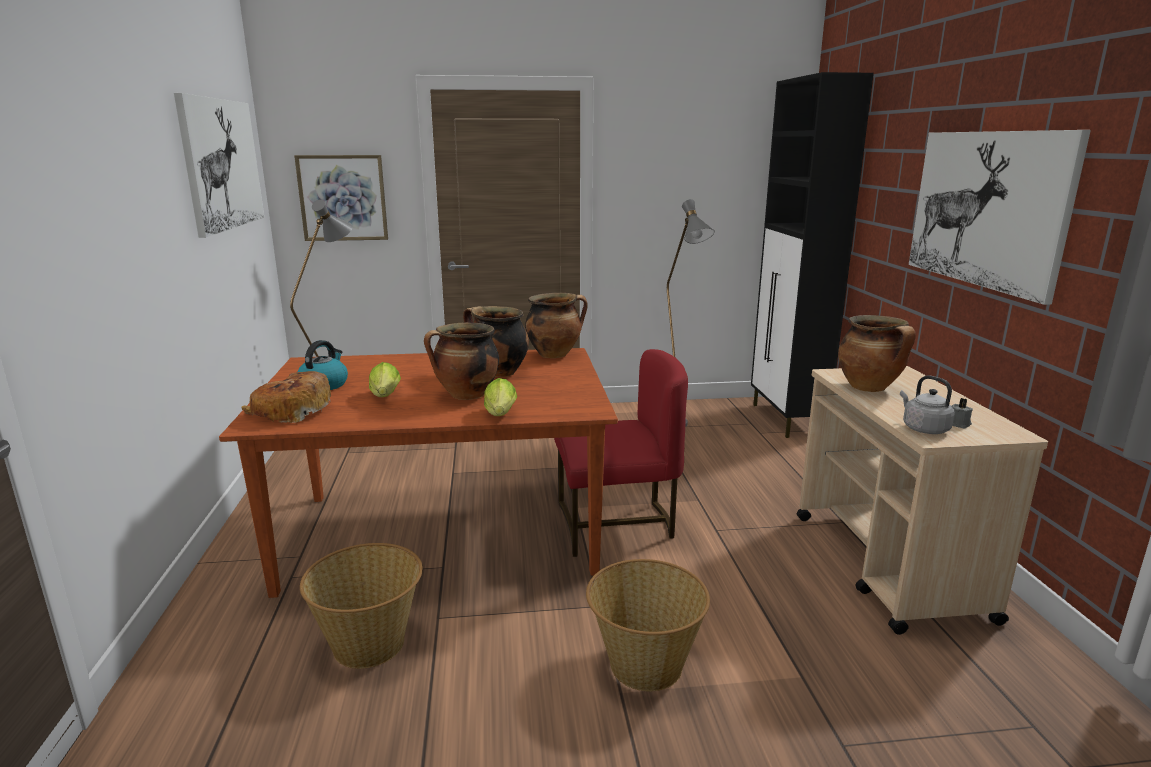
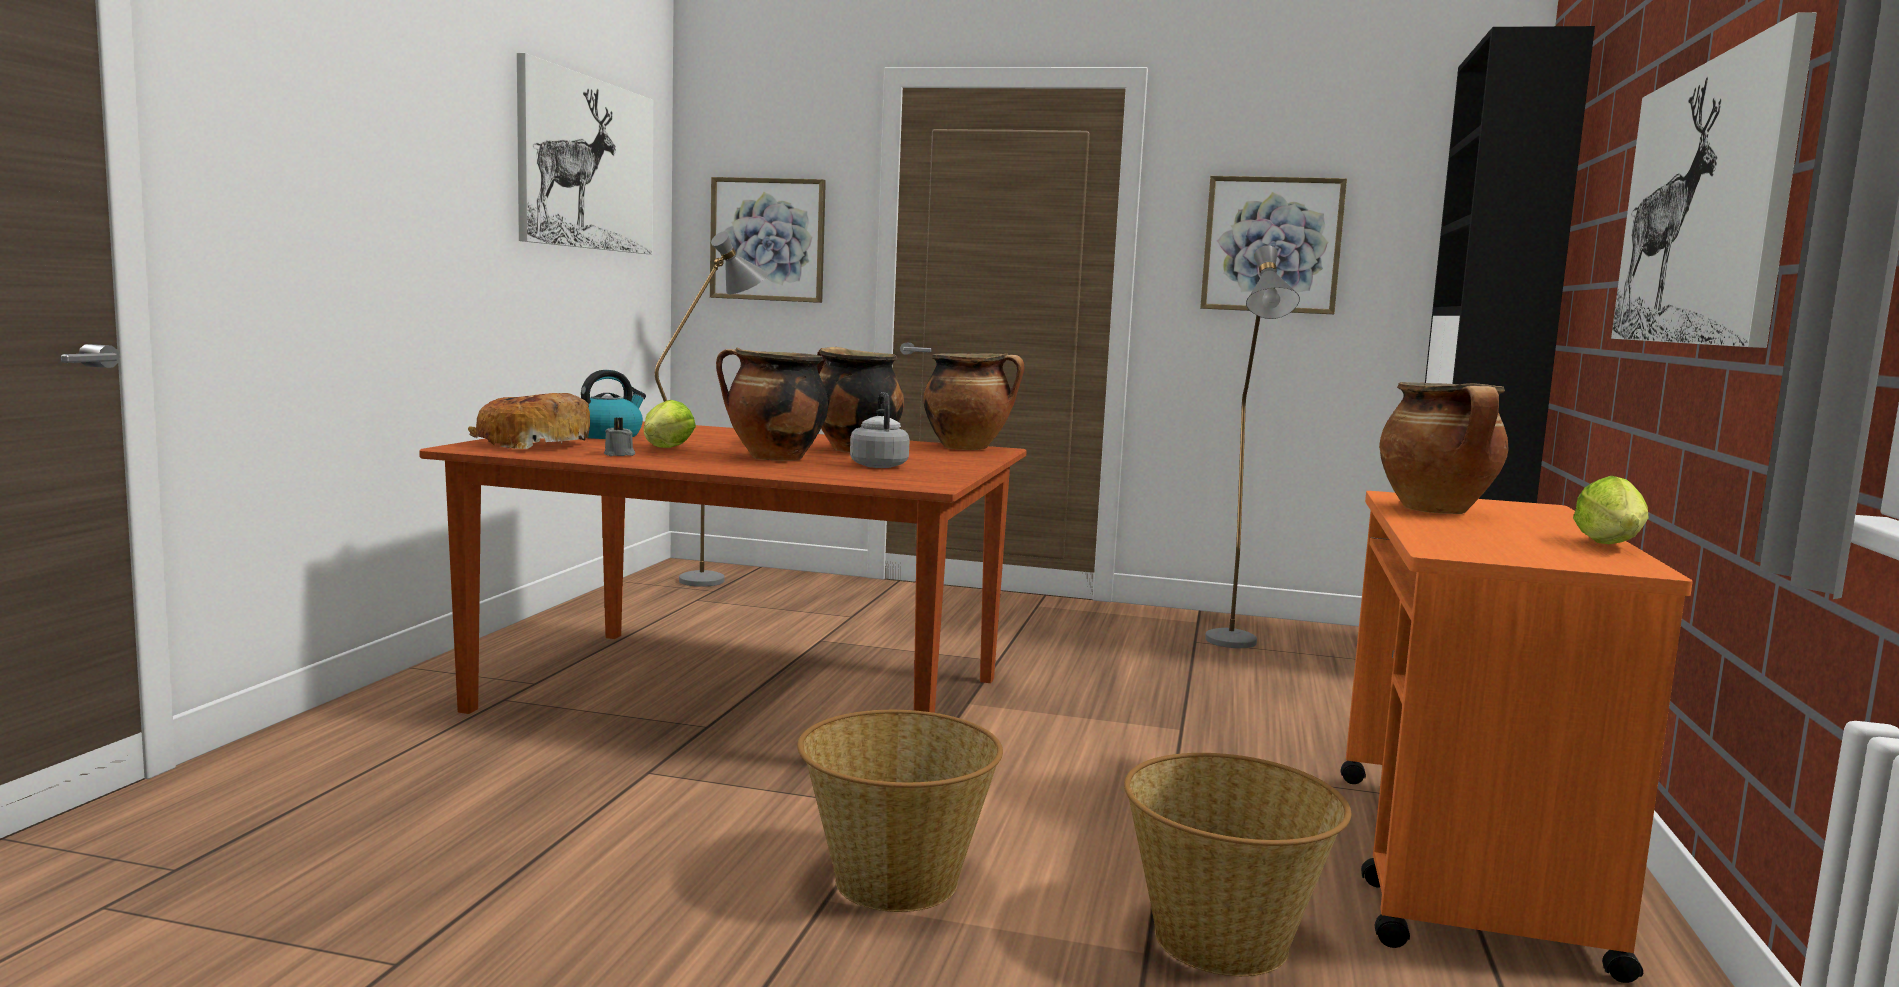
camera: 20 degrees right, 10 degrees down
(370, 643) = (535, 777): basket -> basket (1223, 939)
(500, 416) = (787, 473): lettuce -> lettuce (1611, 546)
(616, 524) = (1012, 731): red chair -> none
(672, 188) = (1271, 245): none -> picture
(888, 566) = (1463, 865): beige cart -> orange cart
(923, 428) = (1453, 545): grey kettle -> grey kettle (878, 465)
(960, 424) = (1539, 550): grey candle -> grey candle (619, 454)

